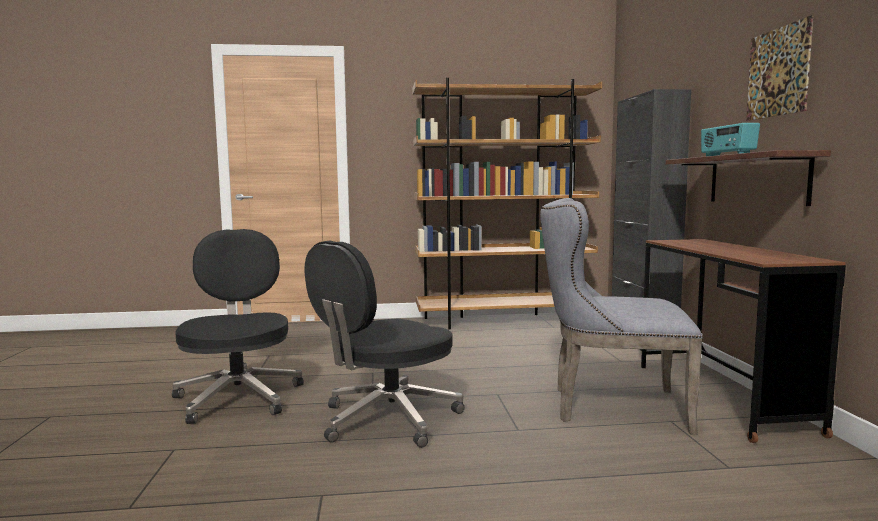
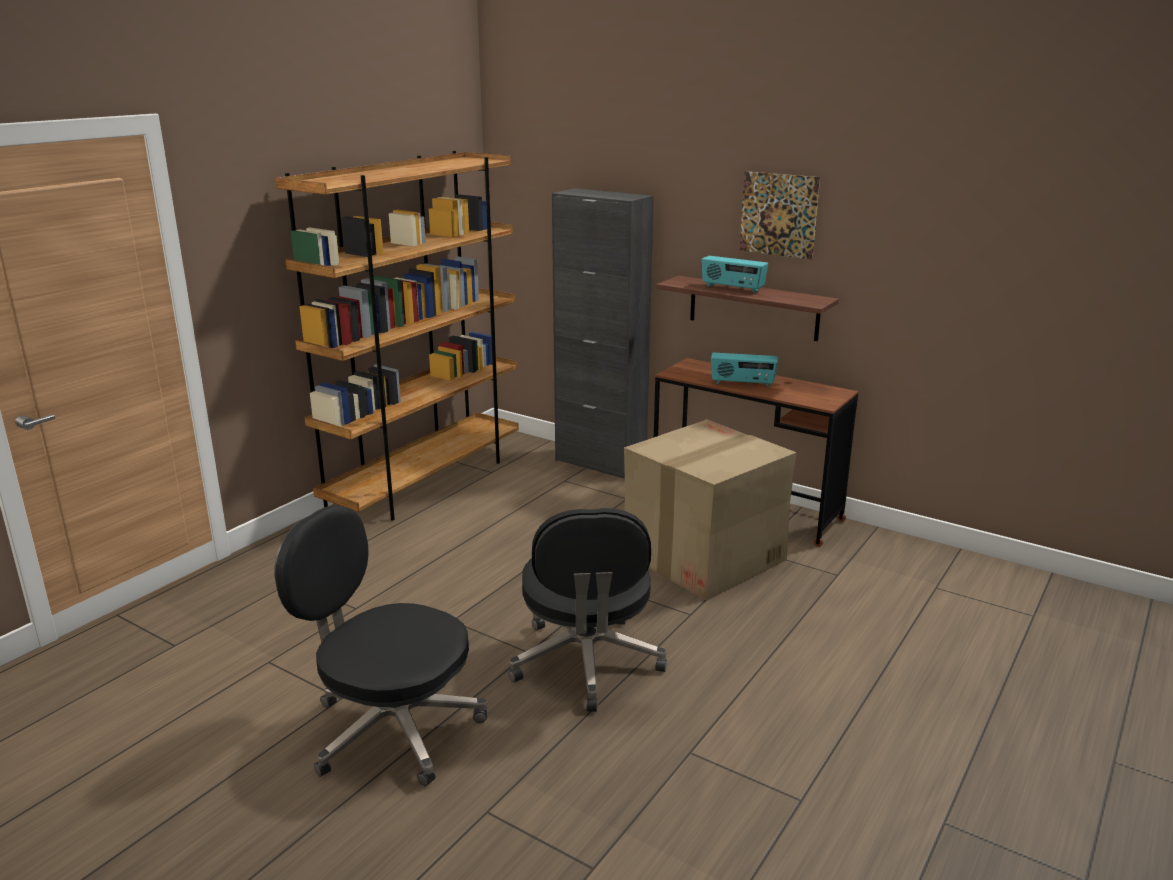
camera: 50 degrees left, 15 degrees up
(609, 406) = (703, 557): grey chair -> cardboard box
(712, 248) = (742, 384): none -> radio

